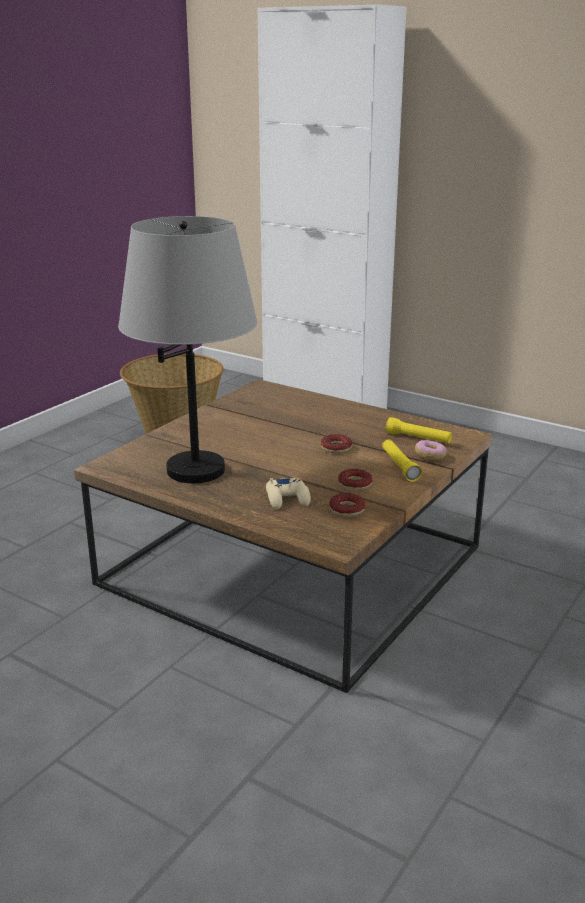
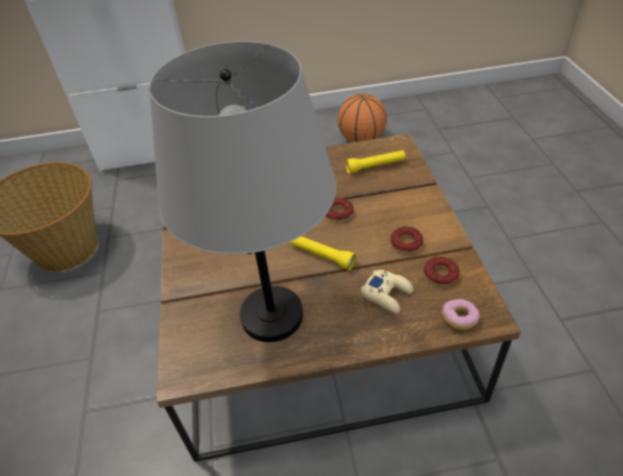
camera: 40 degrees left, 20 degrees up
(400, 466) = (405, 203): yellow flashlight -> yellow flashlight (321, 255)
(430, 456) = (408, 180): donut -> donut (459, 319)
(529, 477) = (361, 139): none -> basketball

